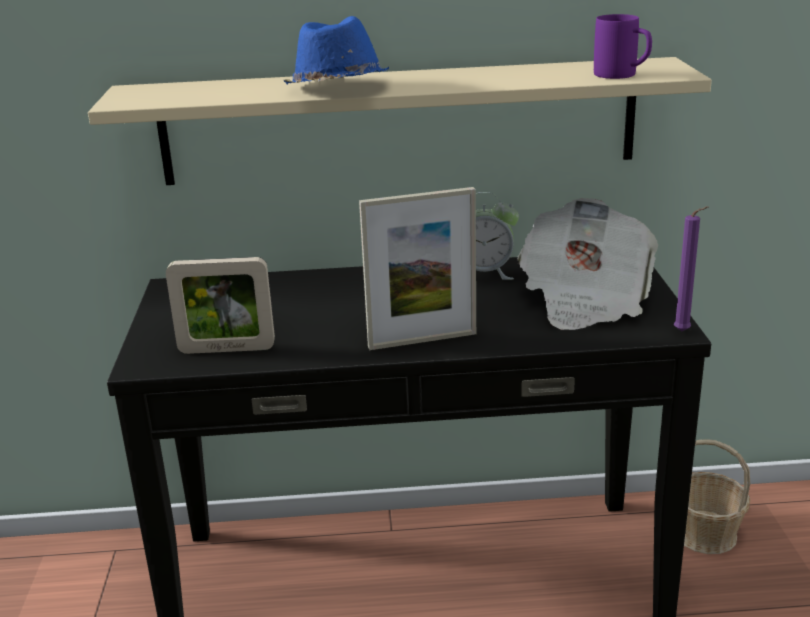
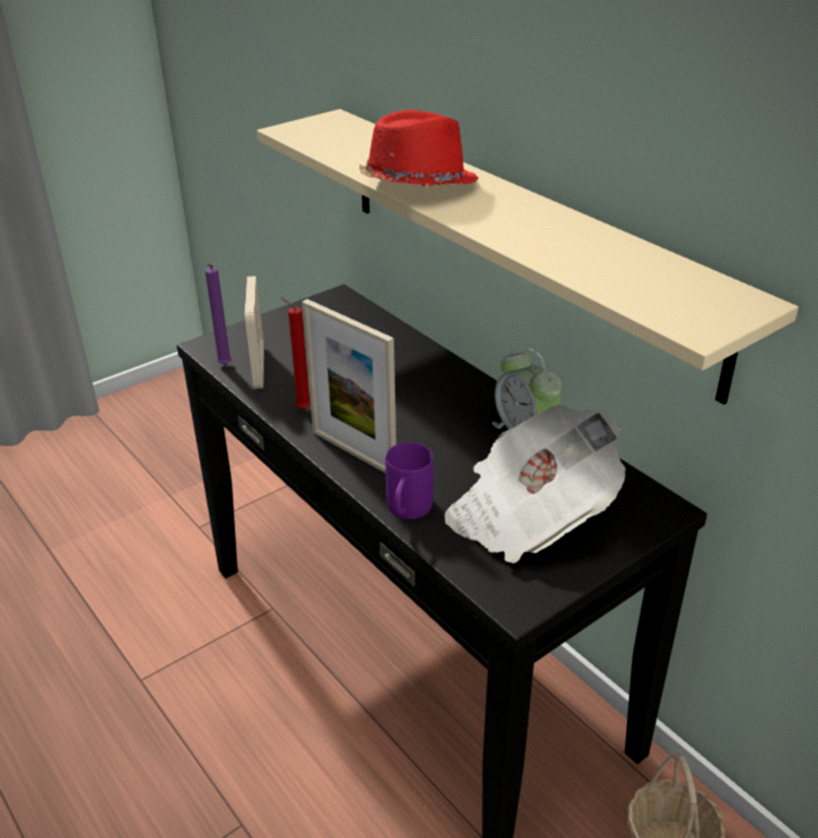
camera: 55 degrees right, 10 degrees up
(227, 349) = (259, 368): picture frame -> picture frame turned 150 degrees counterclockwise
(325, 346) = (301, 408): none -> red candle
(337, 89) = (416, 185): blue hat -> red hat
(622, 76) = (643, 298): purple mug -> purple mug (406, 512)
(684, 332) = (519, 610): purple candle -> purple candle (224, 366)

